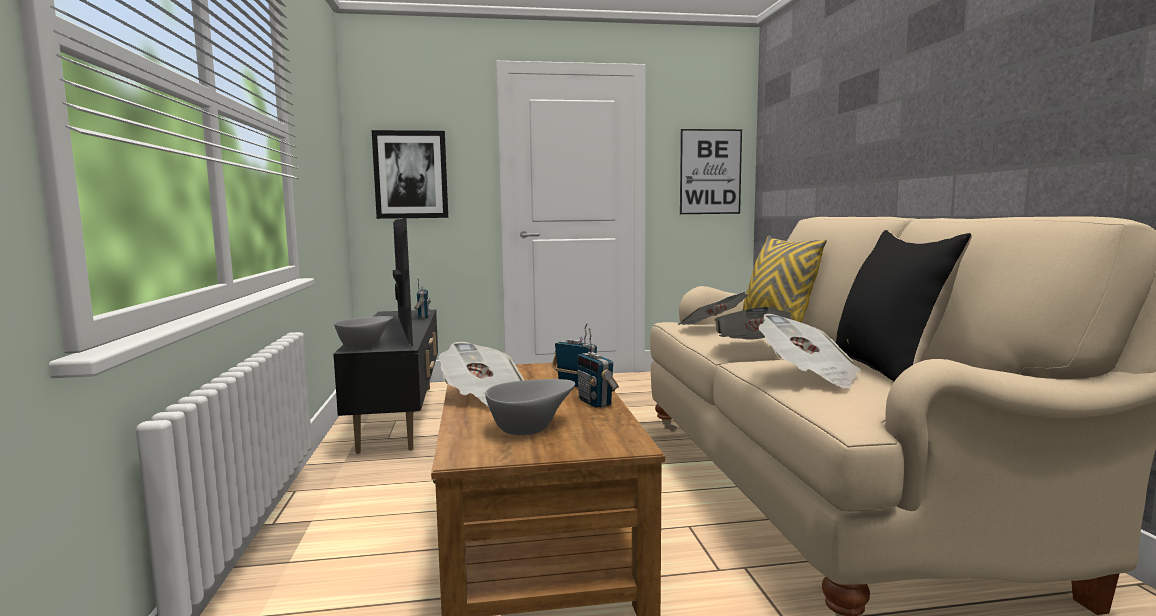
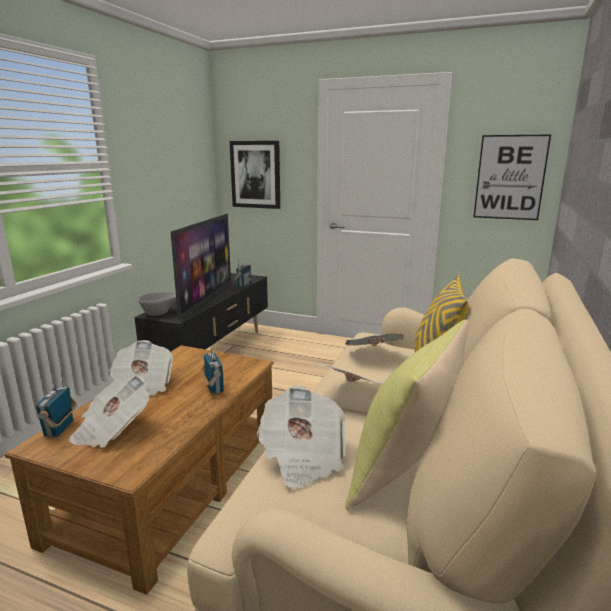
camera: 30 degrees right, 10 degrees up
(530, 428) = (112, 429): grey bowl -> newspaper
(595, 402) = (191, 414): radio -> radio (60, 429)
(889, 368) = (405, 468): black pillow -> yellow pillow

